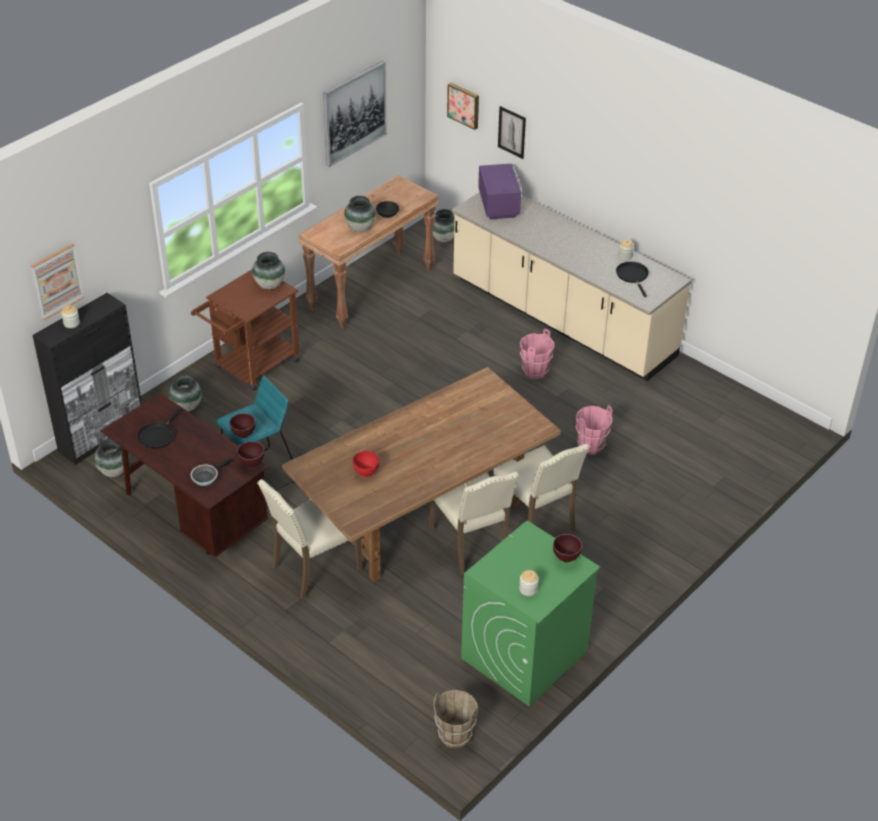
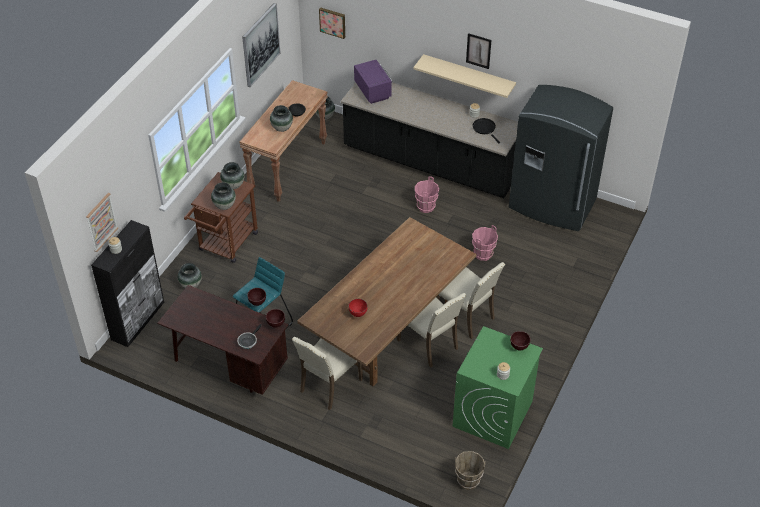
camera: 15 degrees left, 5 degrees up
(114, 471) = (158, 346): vase -> vase (224, 206)
(157, 435) = (200, 318): black frying pan -> none
(512, 132) = (374, 37): picture -> picture (478, 51)
(561, 318) = (429, 163): beige counter -> black counter
(625, 199) = (468, 75): none -> beige shelf
(711, 402) = (551, 205): none -> grey fridge

